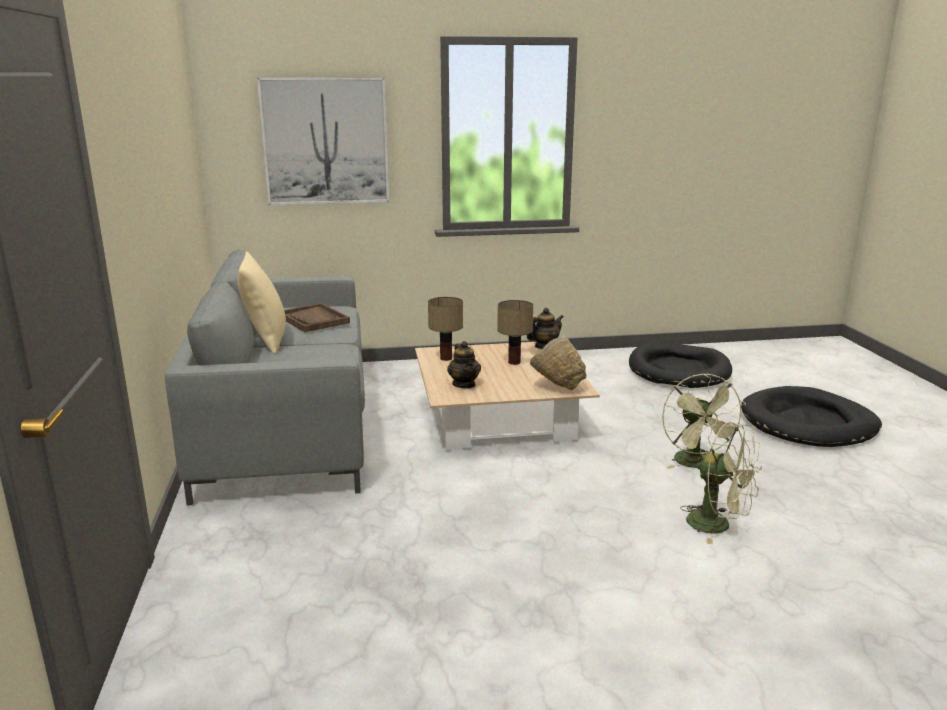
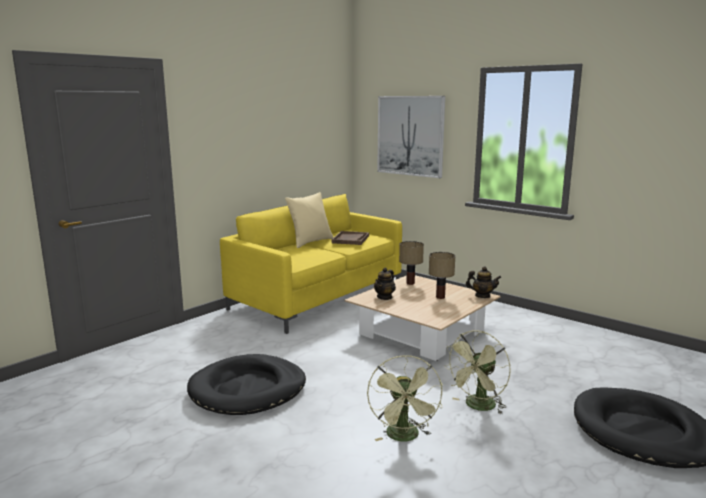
camera: 50 degrees right, 5 degrees down
(286, 430) = (317, 298): grey sofa -> yellow sofa
(556, 387) = (427, 316): grey bowl -> none
(679, 370) = (618, 358): black dog bed -> black dog bed (248, 389)

